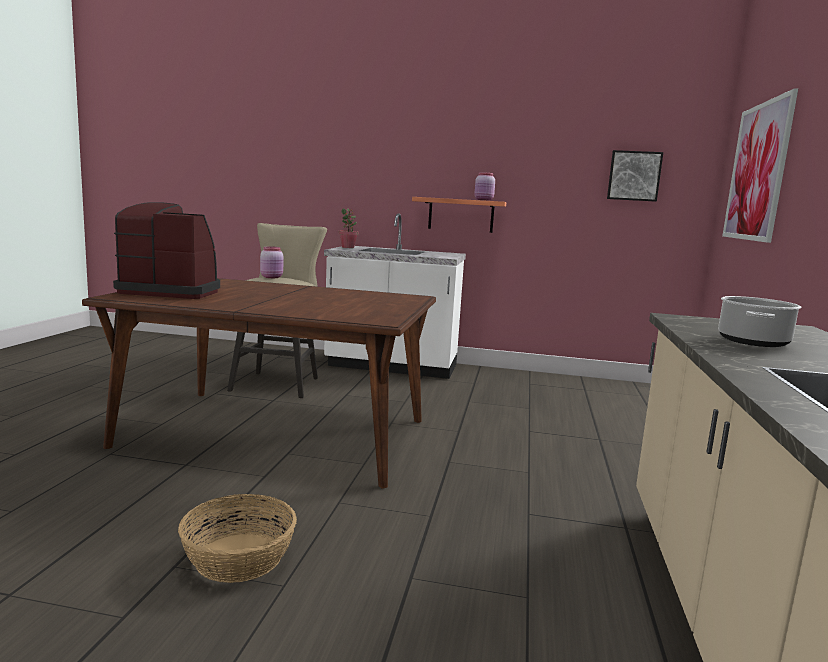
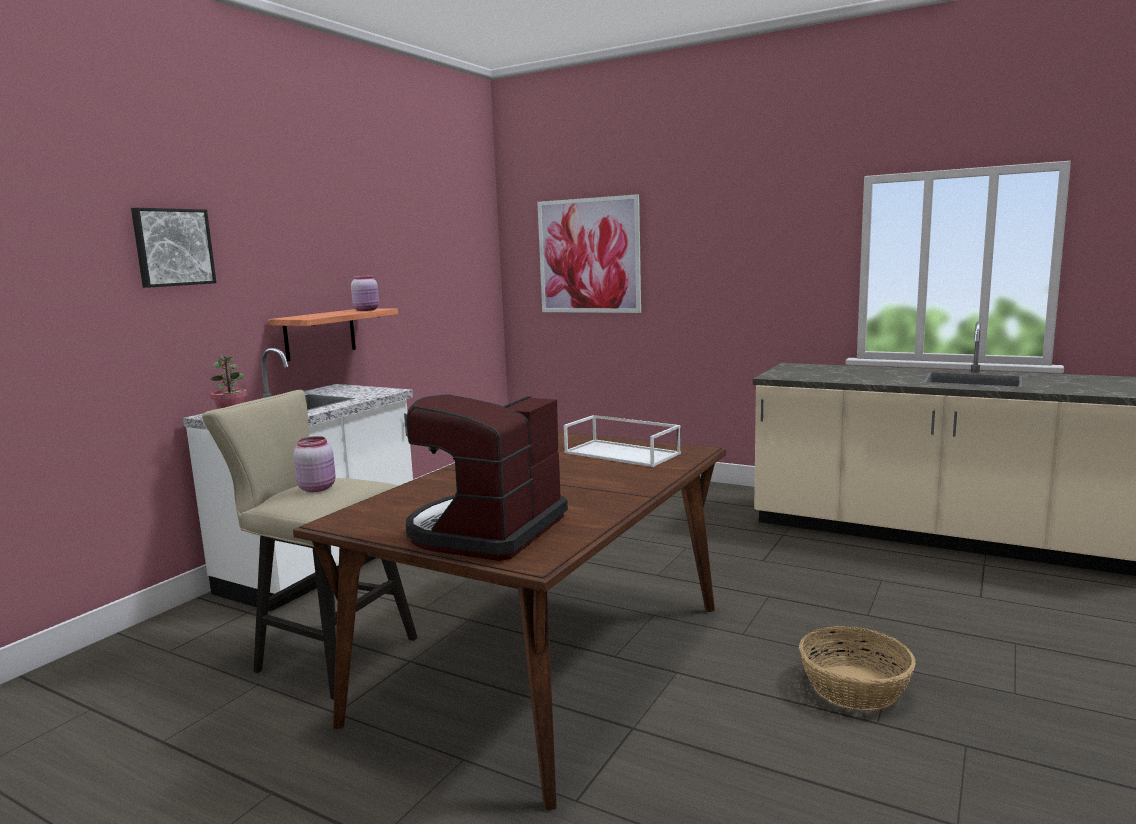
camera: 70 degrees left, 0 degrees up
(362, 308) = (623, 453): none -> white tray
(634, 176) = (453, 262): picture -> picture (172, 247)
(753, 341) = (851, 375): cooking pot -> none

